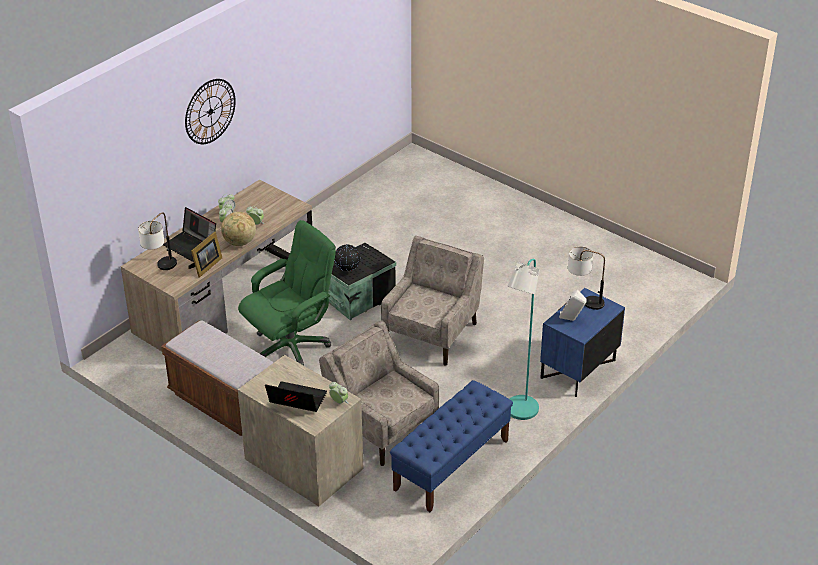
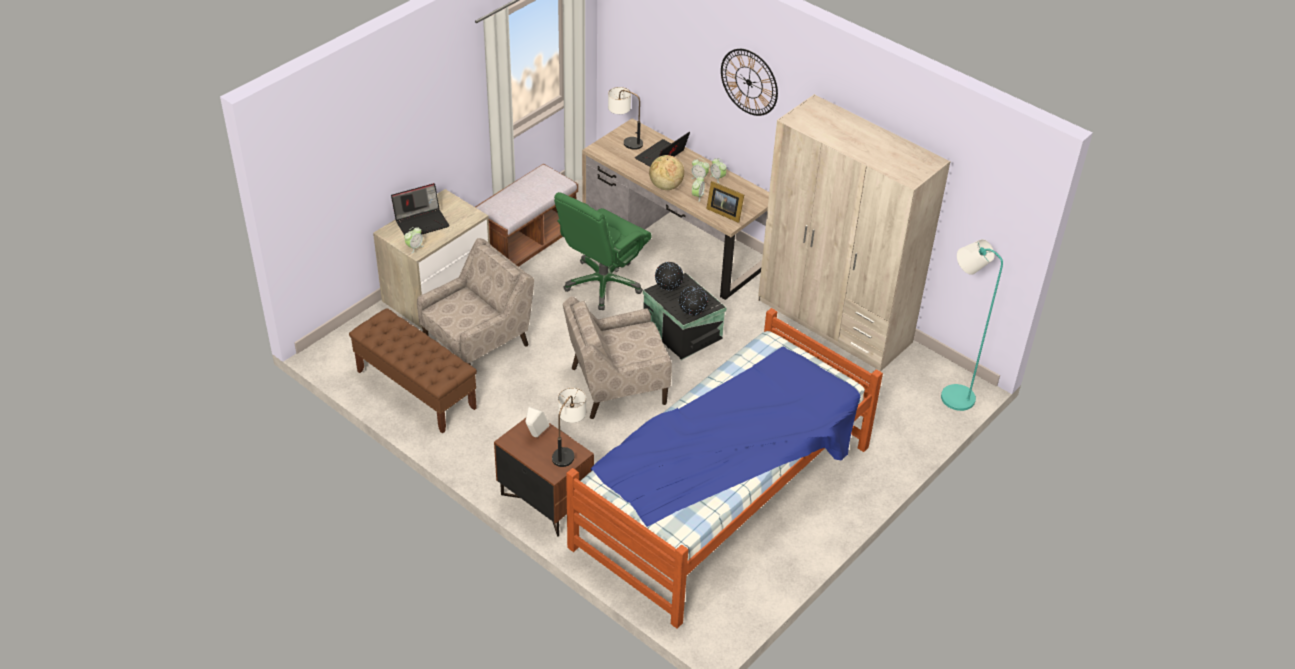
camera: 90 degrees right, 5 degrees up
(205, 266) = (627, 166): picture frame -> picture frame (724, 212)
(291, 347) = (603, 284): green office chair -> green office chair turned 75 degrees clockwise
(296, 400) = (422, 222): laptop -> laptop turned 45 degrees clockwise
(341, 213) = (834, 321): none -> beige wardrobe
(380, 257) = (692, 314): none -> globe
(432, 333) = (616, 385): beige armchair -> beige armchair turned 135 degrees clockwise
(451, 465) = (415, 389): blue bench -> brown bench
(519, 412) = (483, 445): turquoise floor lamp -> turquoise floor lamp (951, 395)
(552, 272) = (724, 497): none -> bed
(578, 370) = (545, 502): blue nightstand -> brown nightstand

